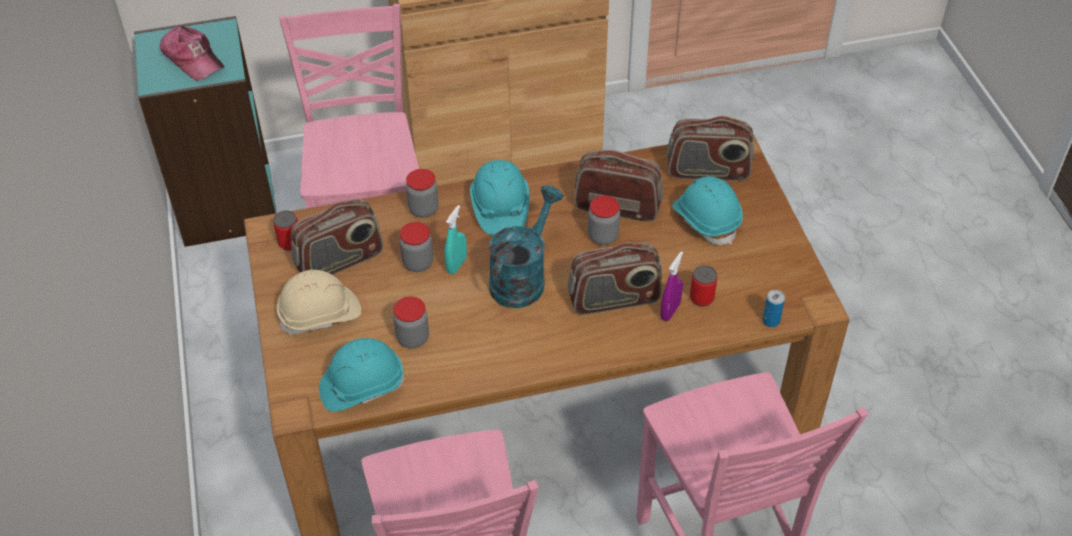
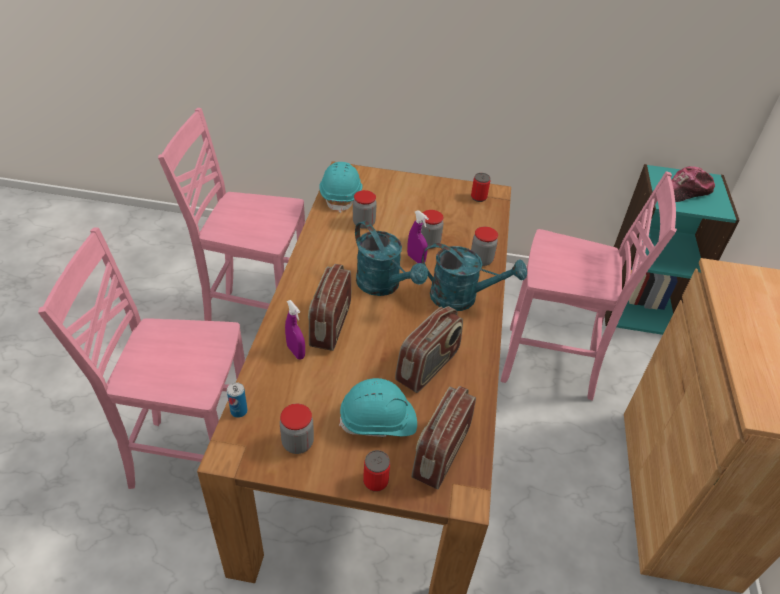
camera: 110 degrees right, 5 degrees down
(320, 315) = (408, 195): beige hard hat -> none
(340, 261) = (450, 212): radio -> none
(456, 265) = (416, 259): turquoise spray bottle -> purple spray bottle
(500, 208) = (462, 298): turquoise hard hat -> turquoise watering can
(603, 236) = (399, 344): jar -> jar (297, 443)
(701, 298) = (295, 377): can -> can (375, 481)

